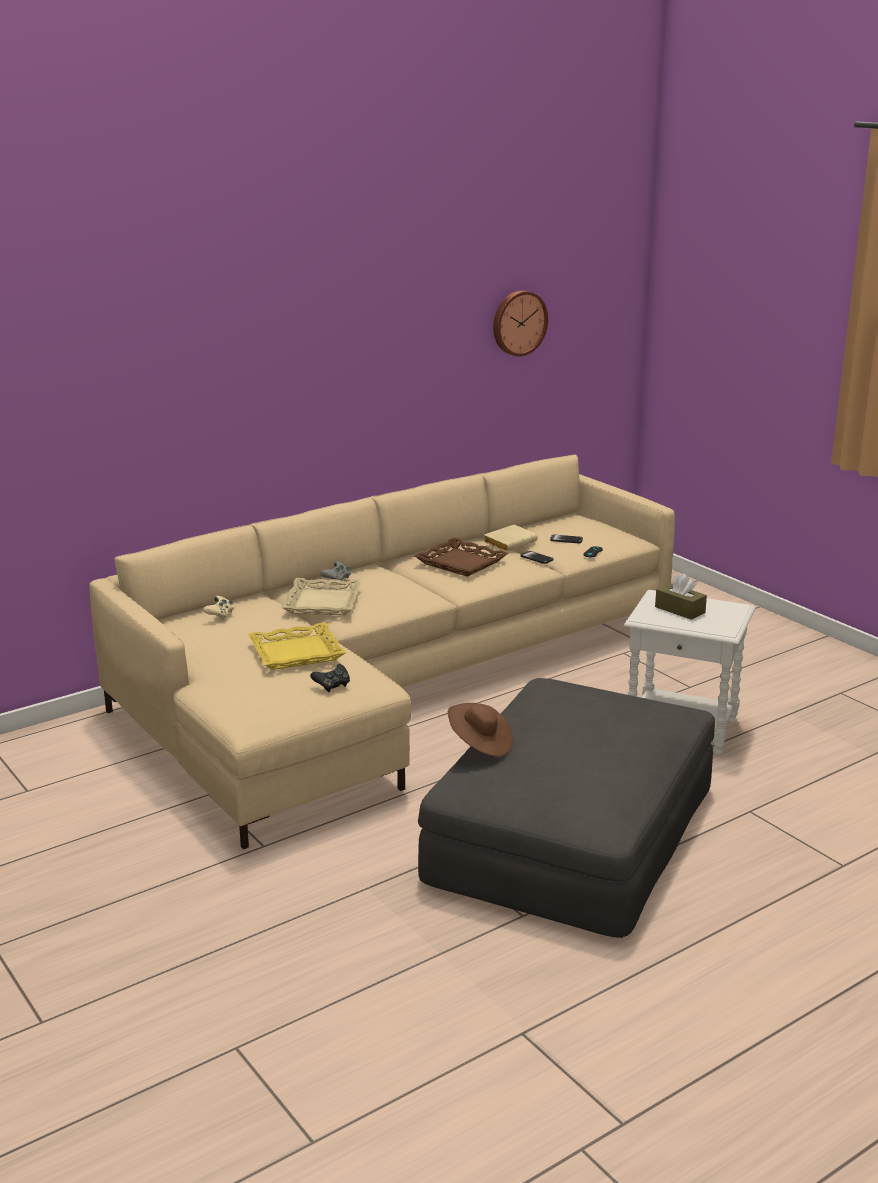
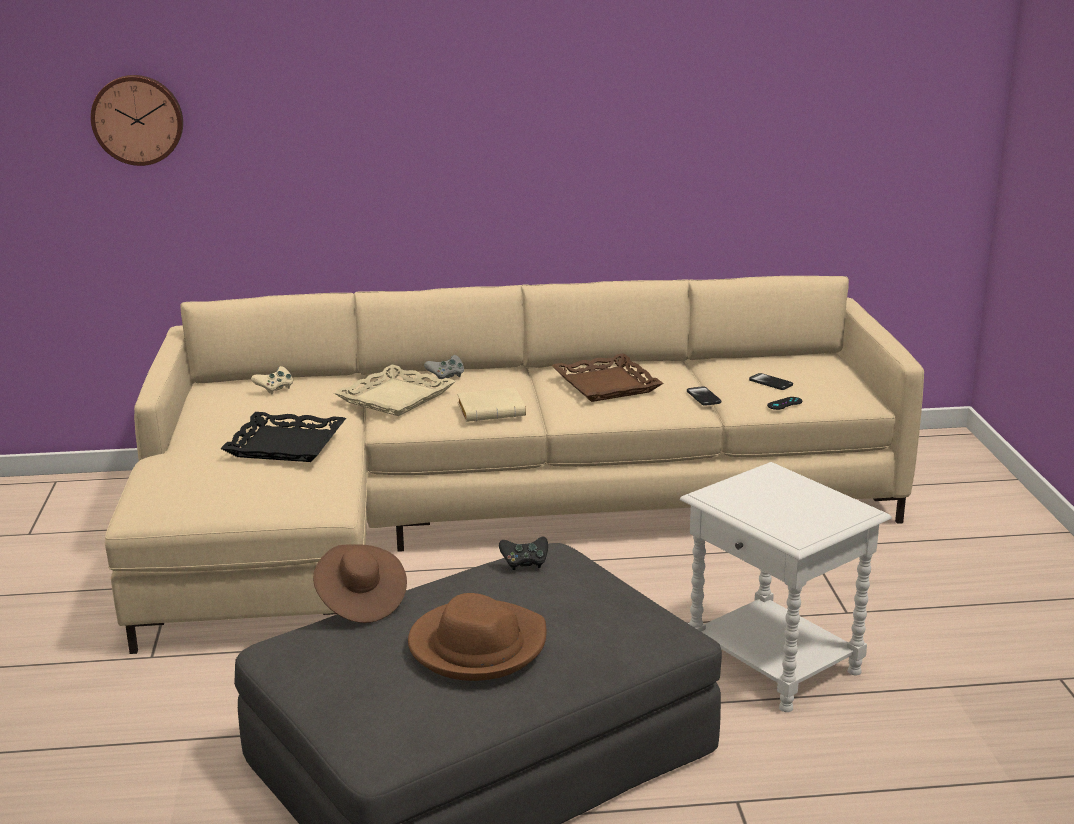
camera: 30 degrees right, 0 degrees up
(296, 653) = (285, 445): yellow tray -> black tray
(332, 686) = (271, 489): black game controller -> black game controller (524, 563)
(510, 542) = (697, 372): beige book -> beige book (492, 410)
(518, 323) = (780, 91): wall clock -> wall clock (138, 119)
(593, 748) = (477, 646): none -> brown hat
(680, 610) = (773, 496): brown tissue box -> none

